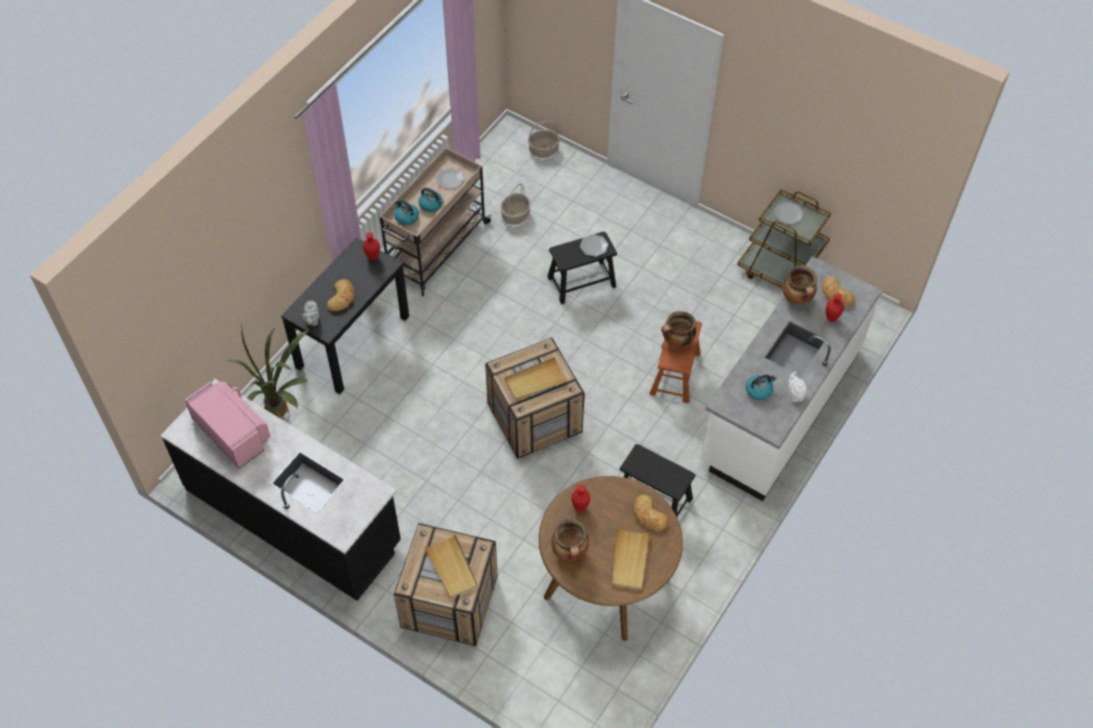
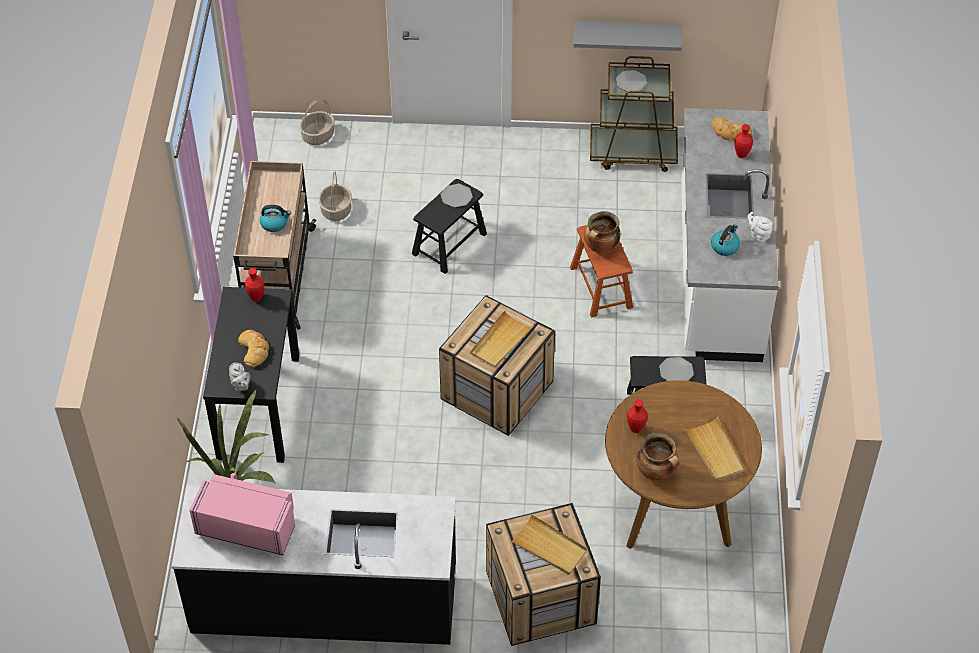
camera: 30 degrees left, 5 degrees down
(406, 217) = (258, 246): kettle -> none
(450, 179) = (274, 191): plate -> plate (676, 371)
(648, 515) = (703, 405): bread -> none
(797, 299) = (699, 152): cooking pot -> none
(801, 171) = (627, 34): none -> grey shelf

